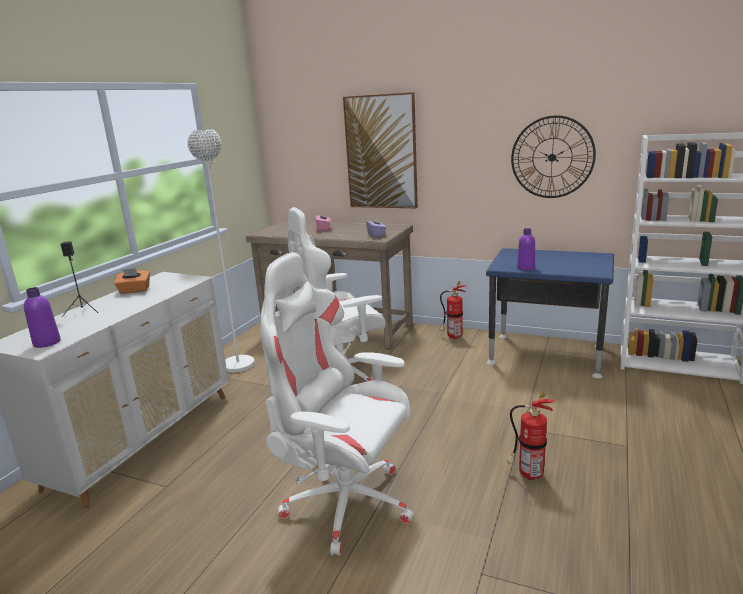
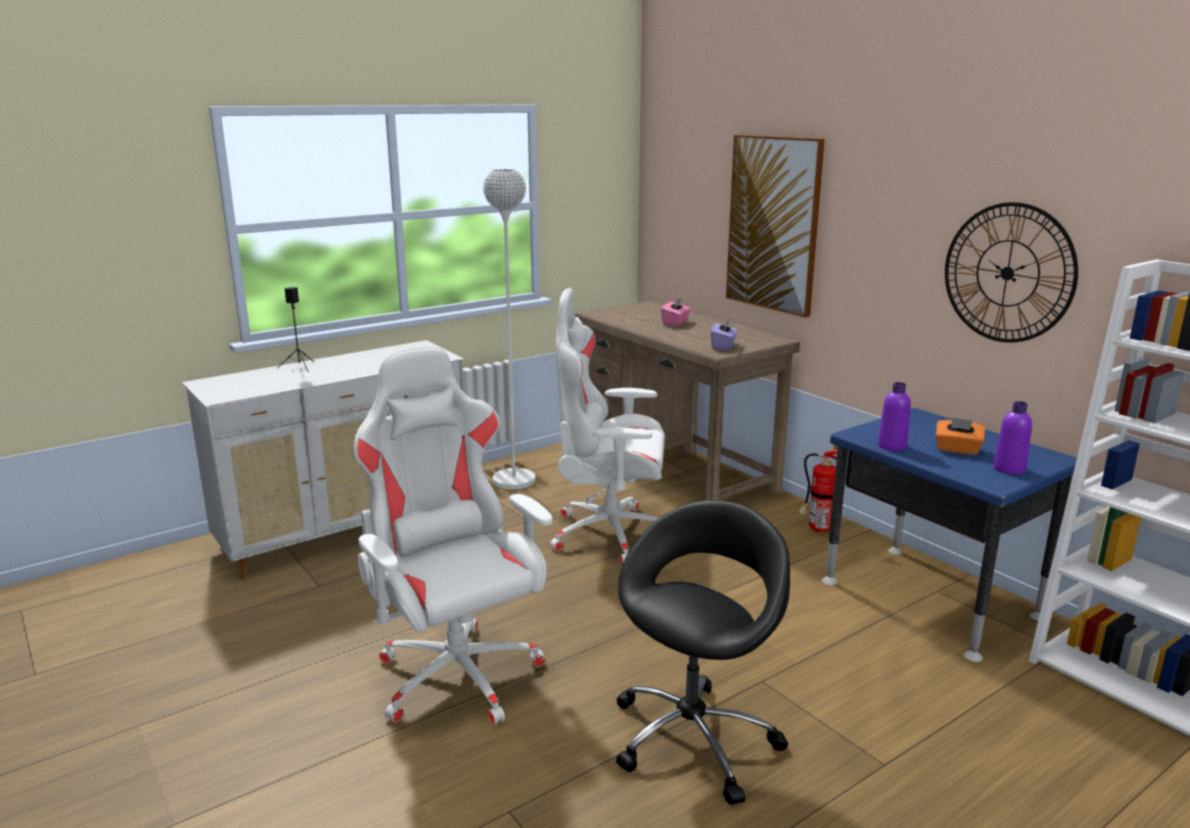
camera: 30 degrees right, 0 degrees up
(47, 343) = (231, 392): purple bottle -> purple bottle (1009, 469)
(134, 290) = (370, 356): orange tissue box -> orange tissue box (957, 450)
(527, 475) = (695, 737): fire extinguisher -> black office chair

